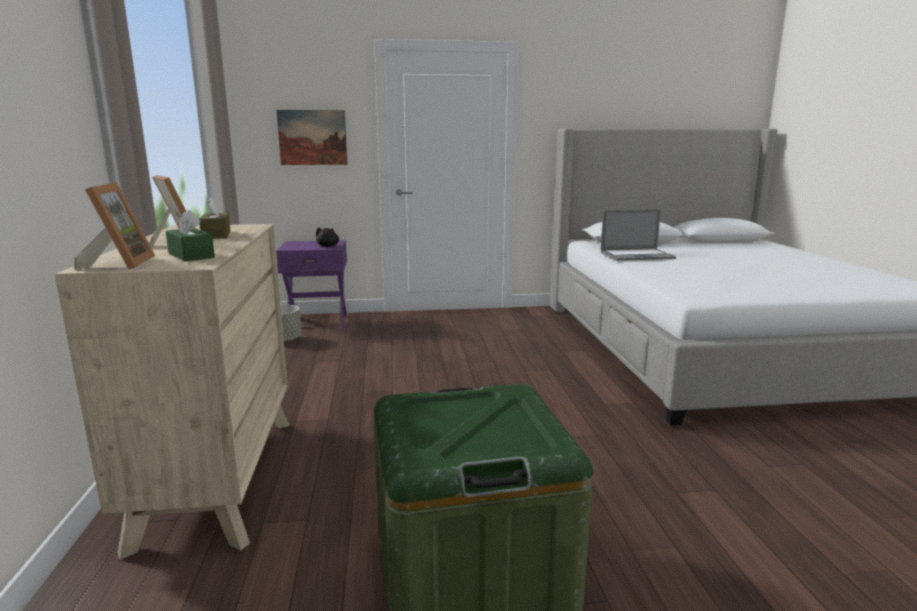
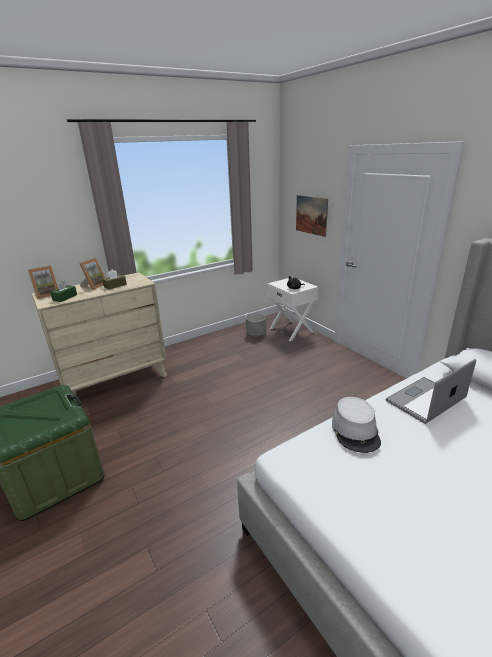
camera: 65 degrees right, 10 degrees up
(318, 322) = (292, 330): purple nightstand -> white nightstand
(637, 255) = (425, 400): laptop -> laptop turned 90 degrees clockwise
(671, 273) = (355, 431): none -> grey hat

